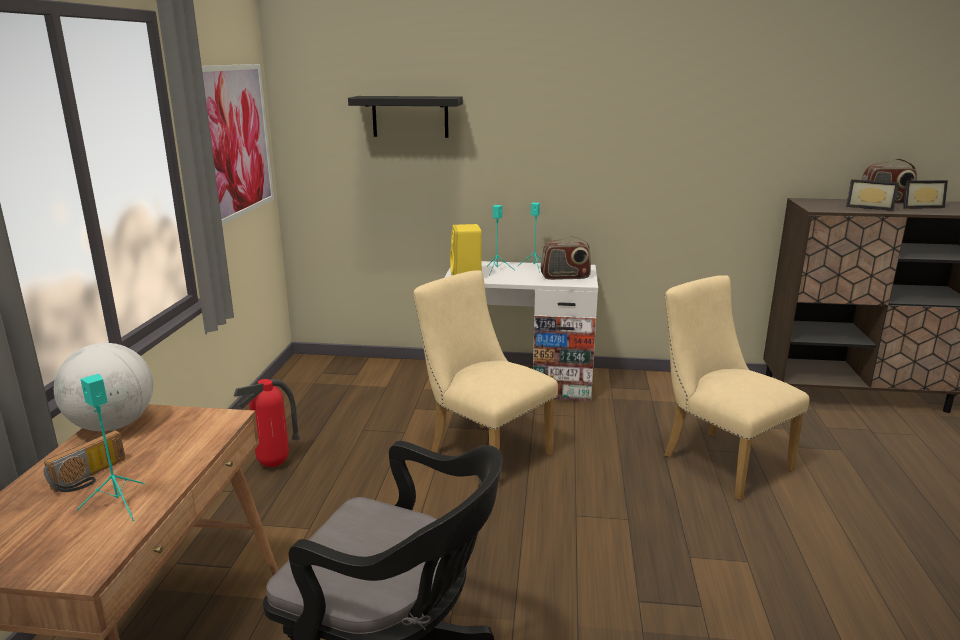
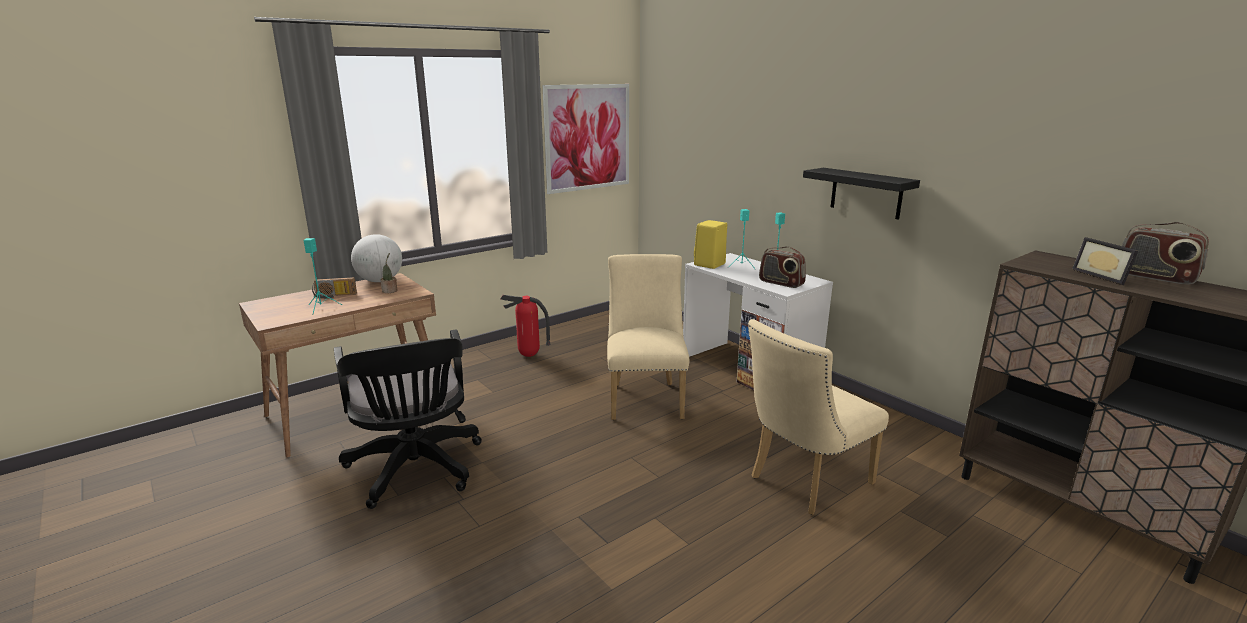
camera: 45 degrees right, 0 degrees up
(175, 432) = (390, 291): none -> potted plant
(410, 116) = (715, 128): black shelf -> black shelf (866, 193)
(718, 460) = (803, 482): beige chair -> beige chair turned 135 degrees counterclockwise
(919, 207) = (1188, 290): picture frame -> none

